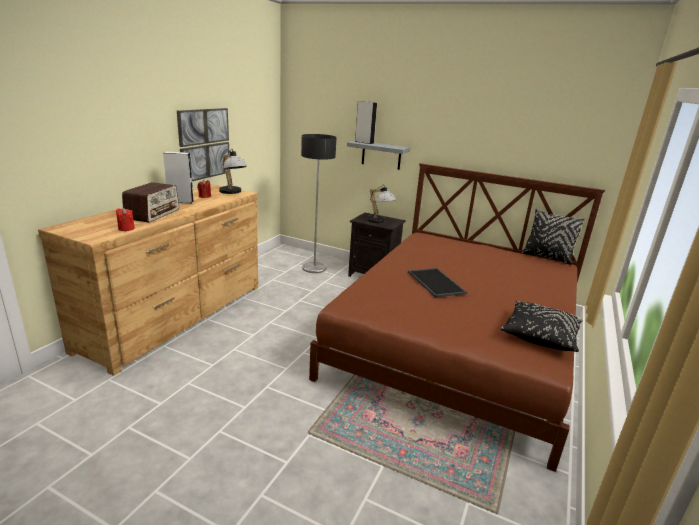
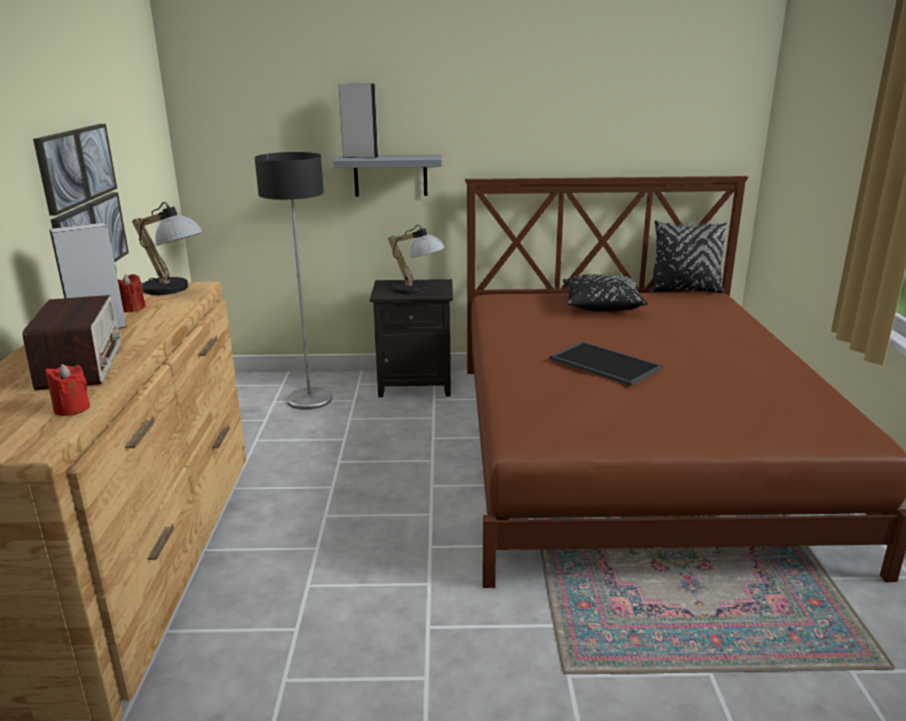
camera: 25 degrees left, 0 degrees up
(539, 335) = (806, 399): black pillow -> black pillow (601, 305)

